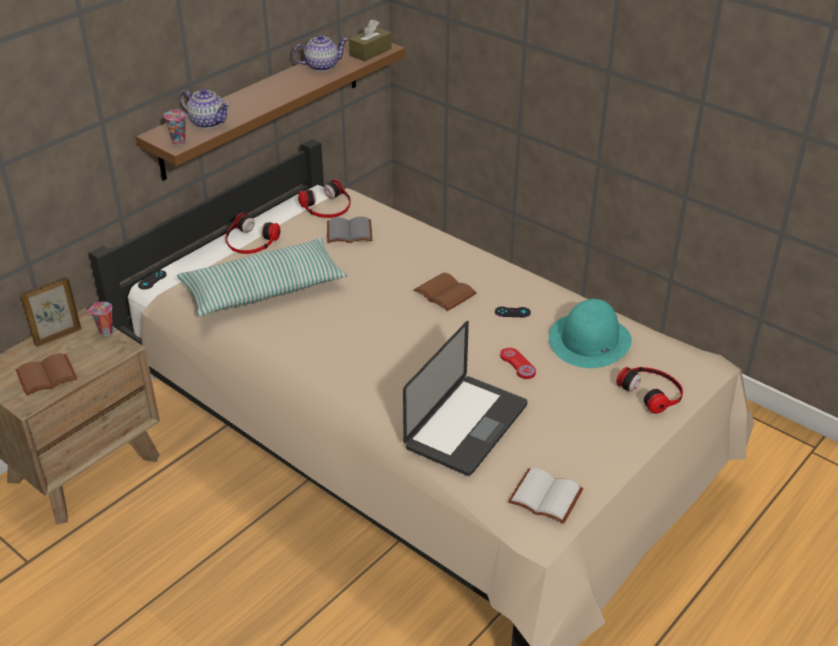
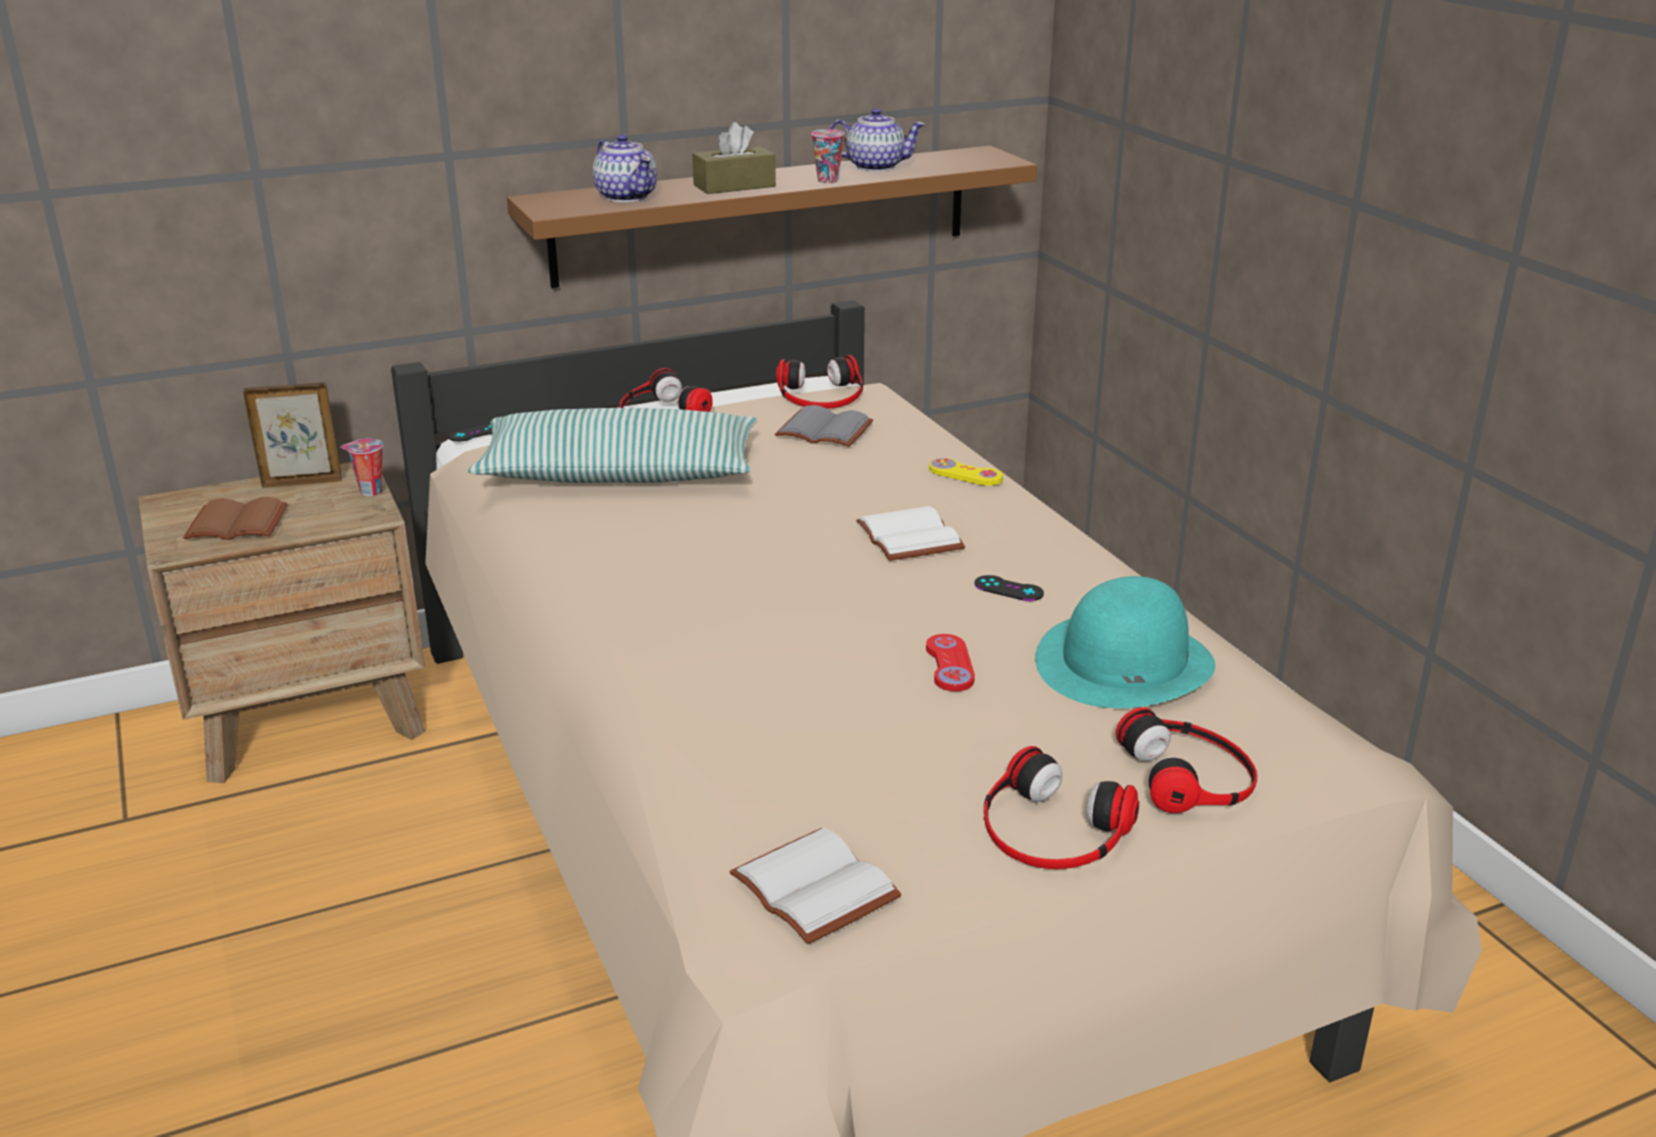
camera: 25 degrees right, 10 degrees down
(179, 142) = (558, 209): cup -> cup (828, 181)
(370, 52) = (972, 162): brown tissue box -> brown tissue box (734, 186)
(441, 244) = (965, 474): none -> yellow game controller
(446, 293) = (913, 537): brown book -> white book
(466, 426) = (767, 733): laptop -> none
(617, 436) = (1052, 829): none -> headphones

